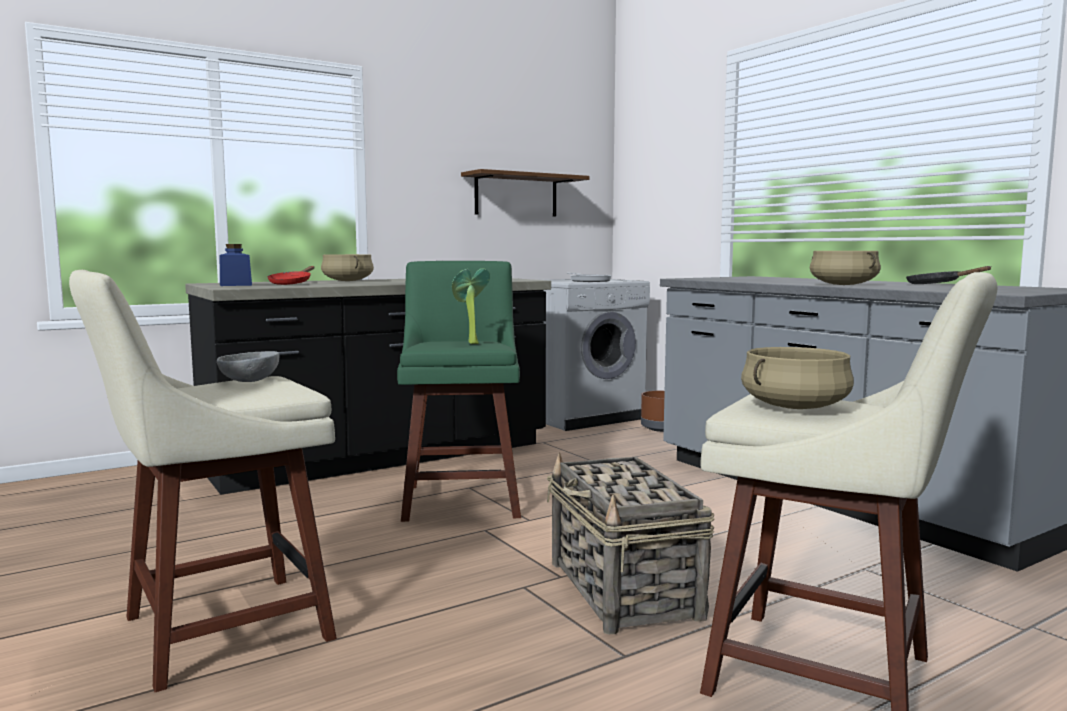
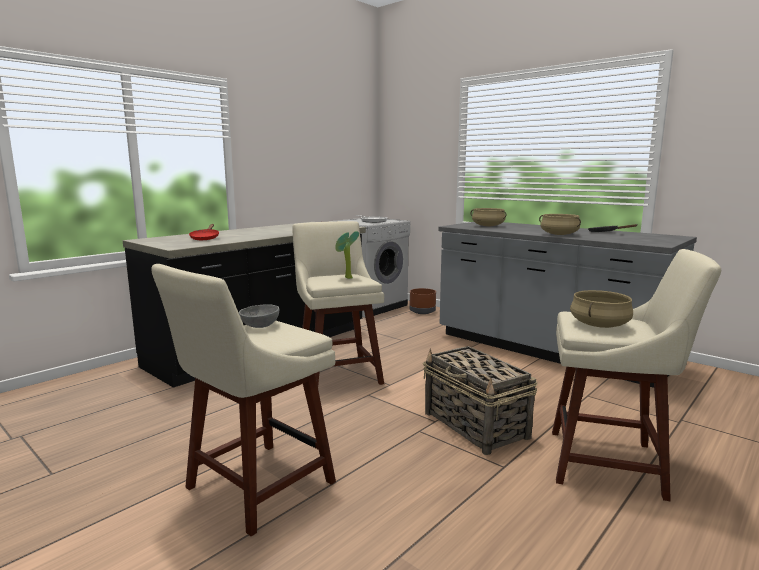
camera: 15 degrees left, 5 degrees up
(235, 285) = (170, 242): blue jar -> none
(347, 281) = (234, 232): beige cooking pot -> beige cooking pot (488, 226)
(462, 499) = (338, 374): green stool -> beige stool
(516, 195) = (323, 165): brown shelf -> none

